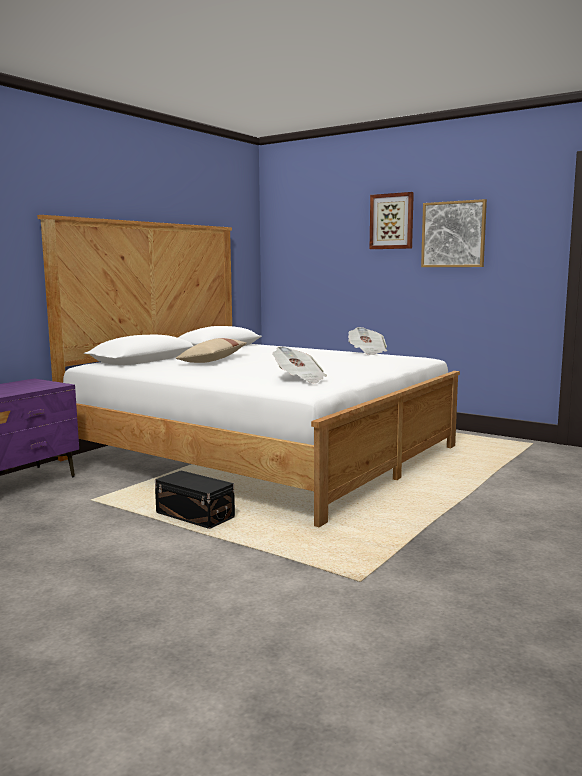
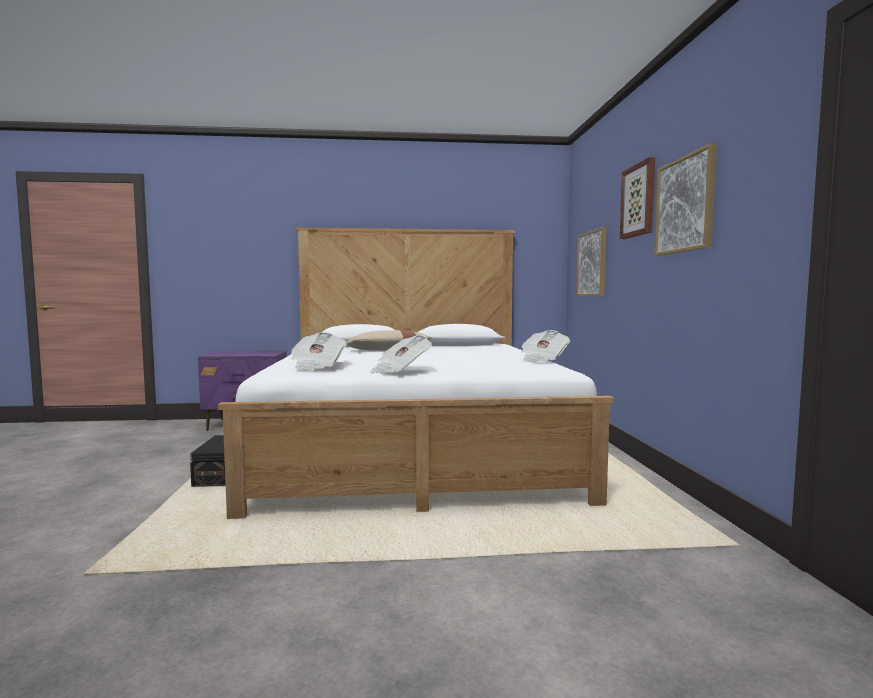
camera: 50 degrees right, 5 degrees down
(316, 265) = (592, 263): none -> picture
(360, 372) = (400, 370): none -> newspaper

